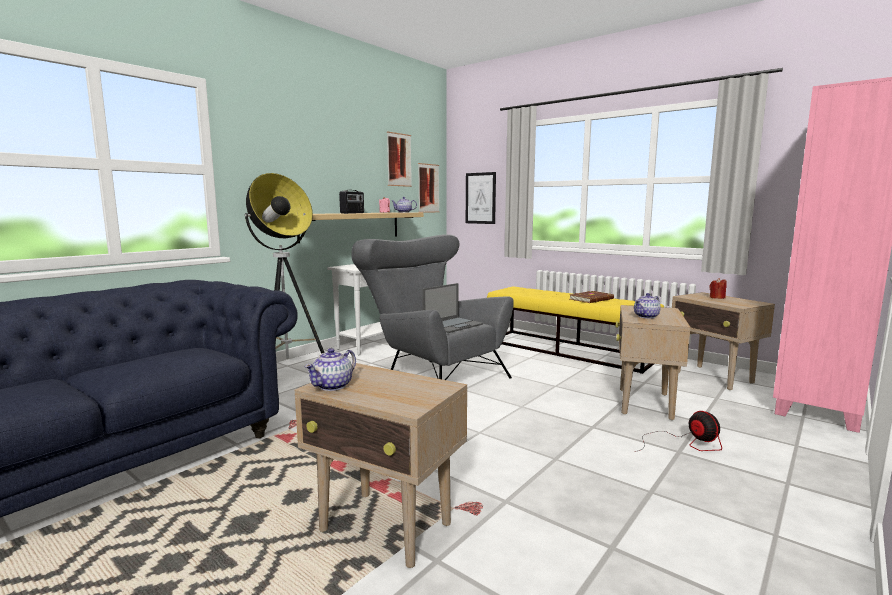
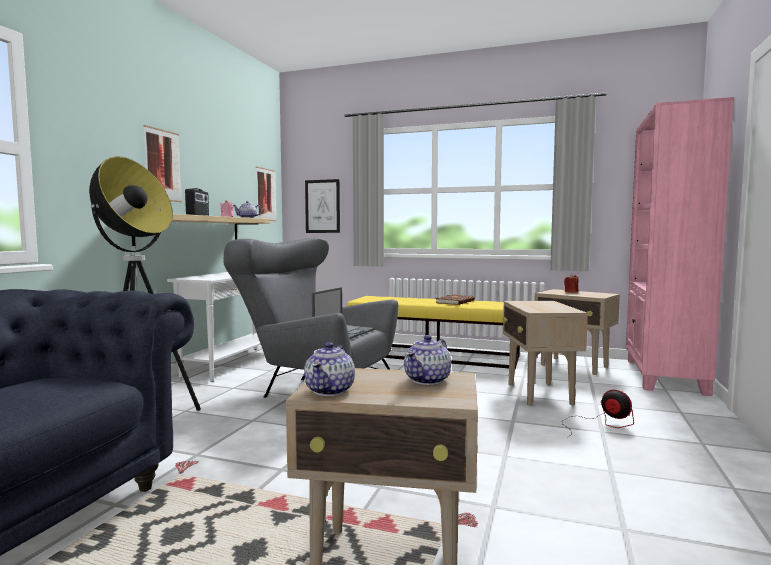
camera: 20 degrees left, 5 degrees down
(399, 160) = (238, 161): picture -> picture (162, 165)
(646, 316) = (541, 307): teapot -> teapot (428, 380)

